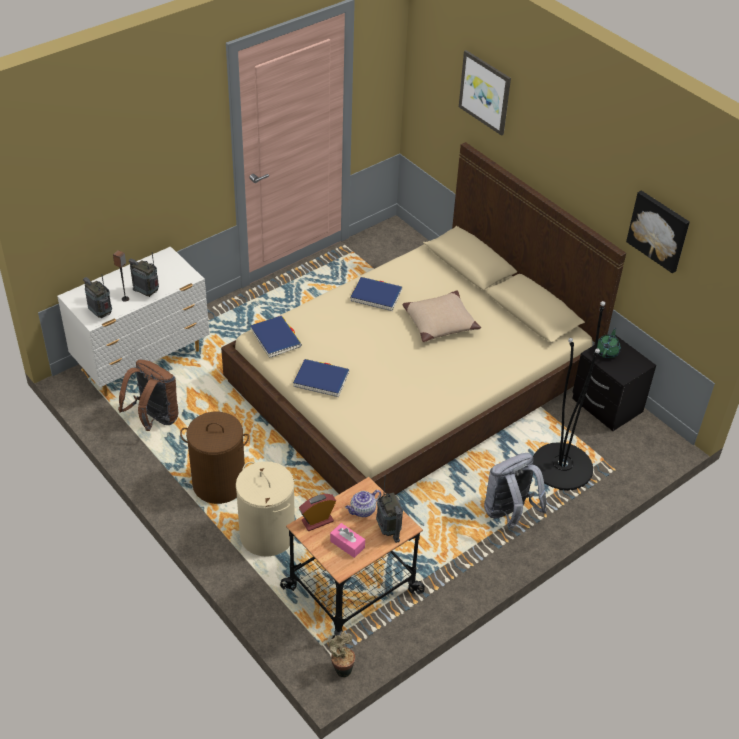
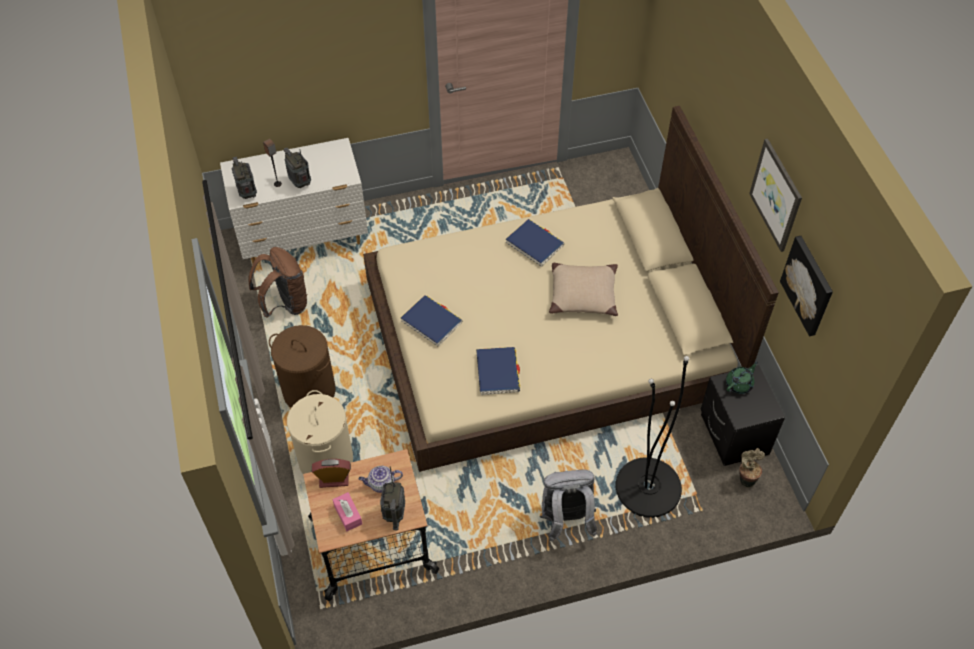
camera: 25 degrees right, 10 degrees up
(275, 338) = (411, 263): blue book -> blue book (497, 372)
(341, 669) = (323, 622): potted plant -> potted plant (746, 479)
(485, 92) = (701, 61): picture -> picture (777, 195)

